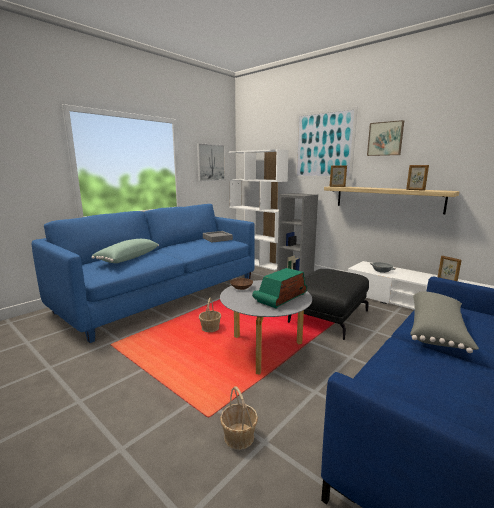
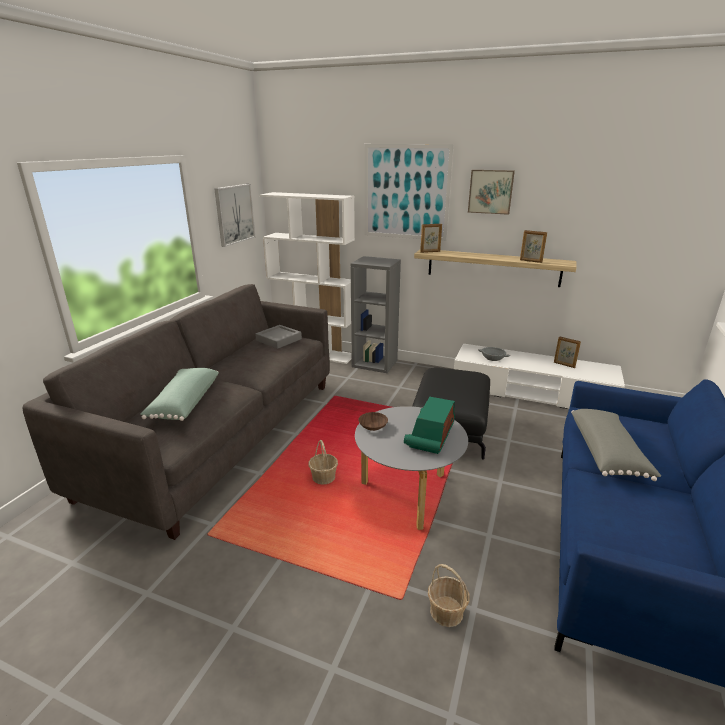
camera: 20 degrees left, 10 degrees up
(163, 295) = (221, 434): blue sofa -> grey sofa

